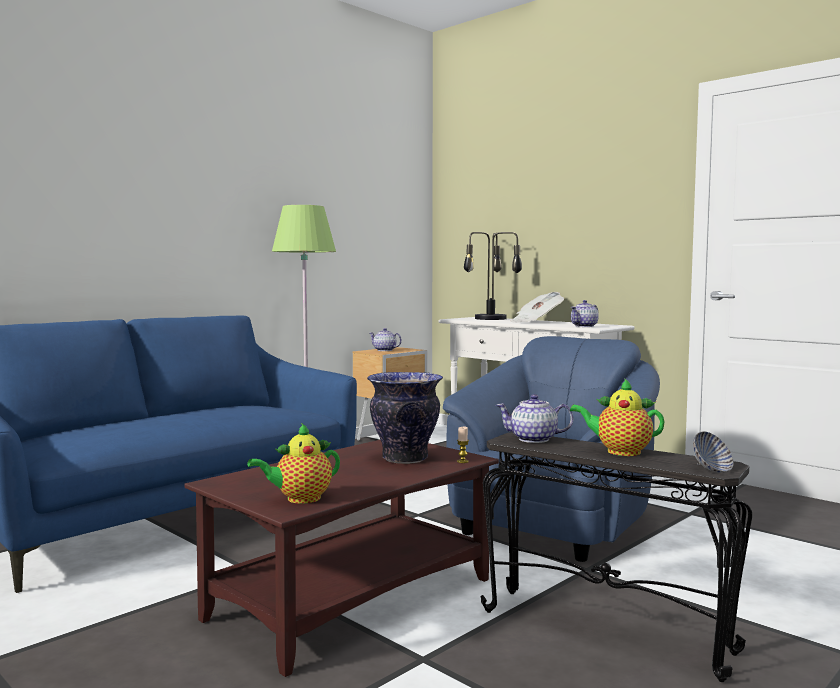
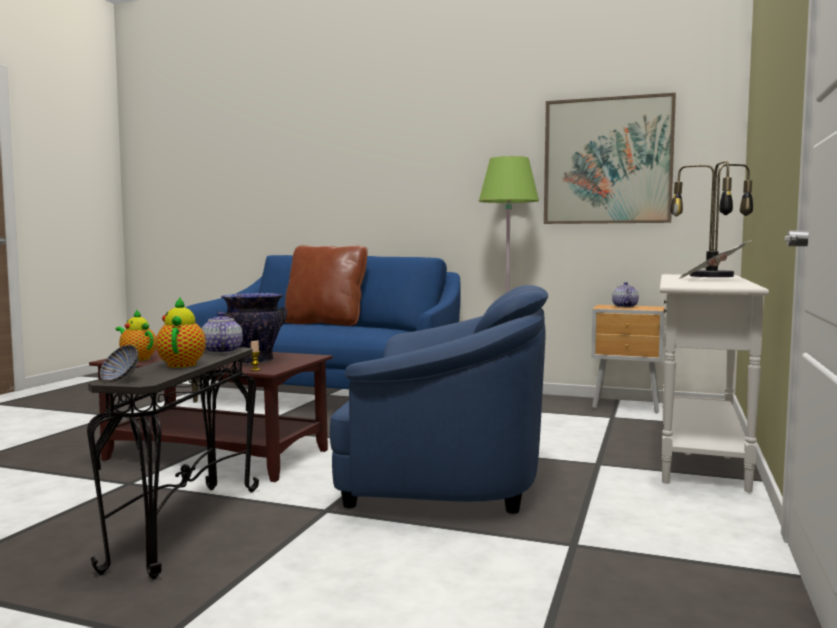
camera: 65 degrees right, 0 degrees up
(154, 415) = (325, 323): none -> brown pillow
(352, 216) = (607, 161): none -> picture
(584, 326) = (686, 284): teapot -> none

